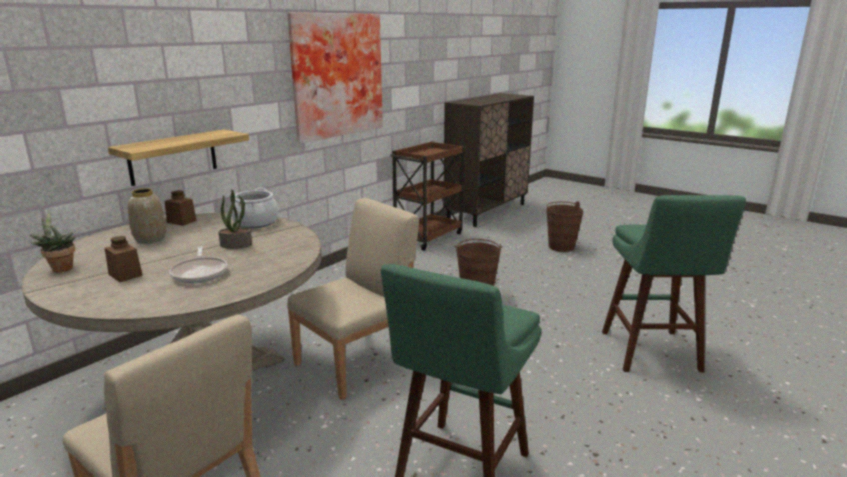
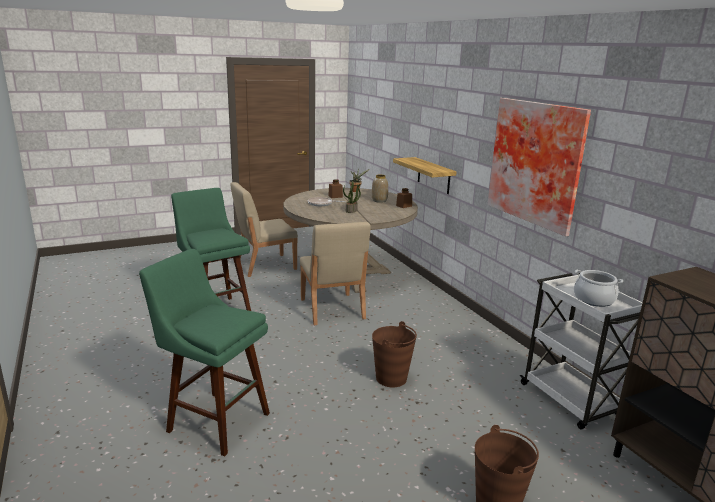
camera: 115 degrees right, 0 degrees up
(256, 222) = (385, 216): cooking pot -> cooking pot (593, 300)
(428, 237) = (571, 401): brown cart -> white cart

